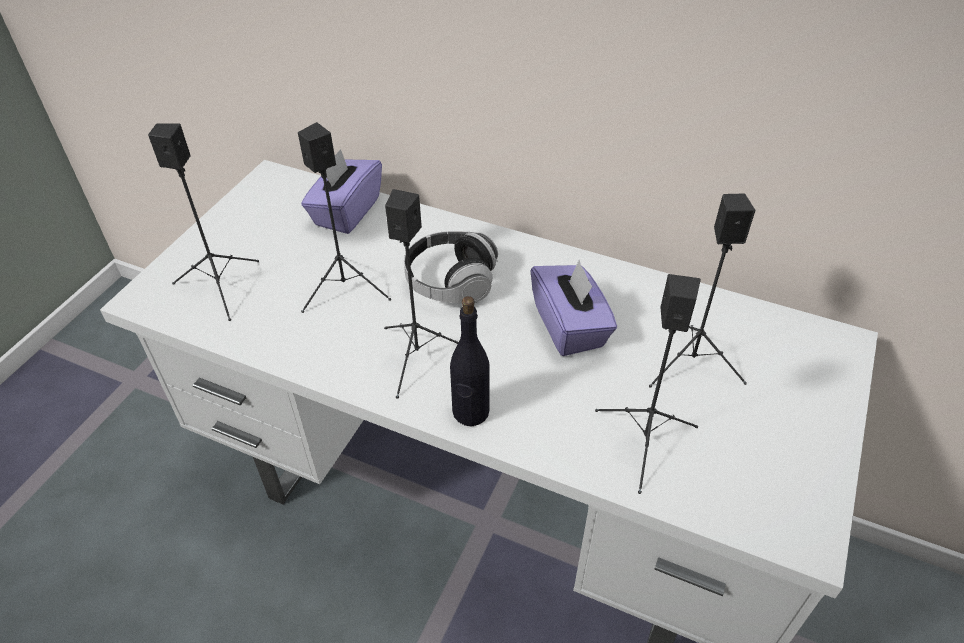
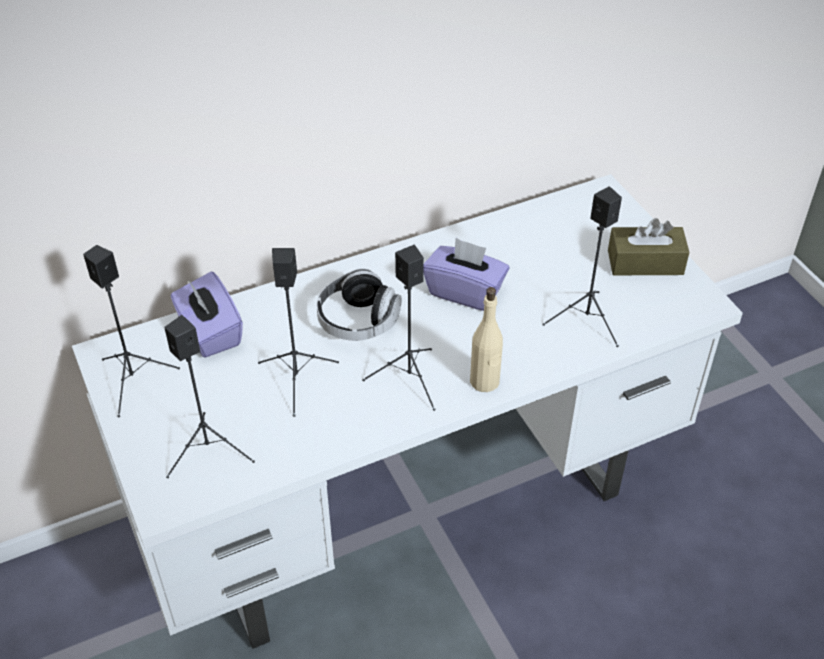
camera: 50 degrees left, 0 degrees up
(470, 412) = (484, 381): black bottle -> beige bottle
(693, 364) = (553, 260): black speaker -> black speaker (134, 380)
(792, 440) = (645, 262): none -> brown tissue box

